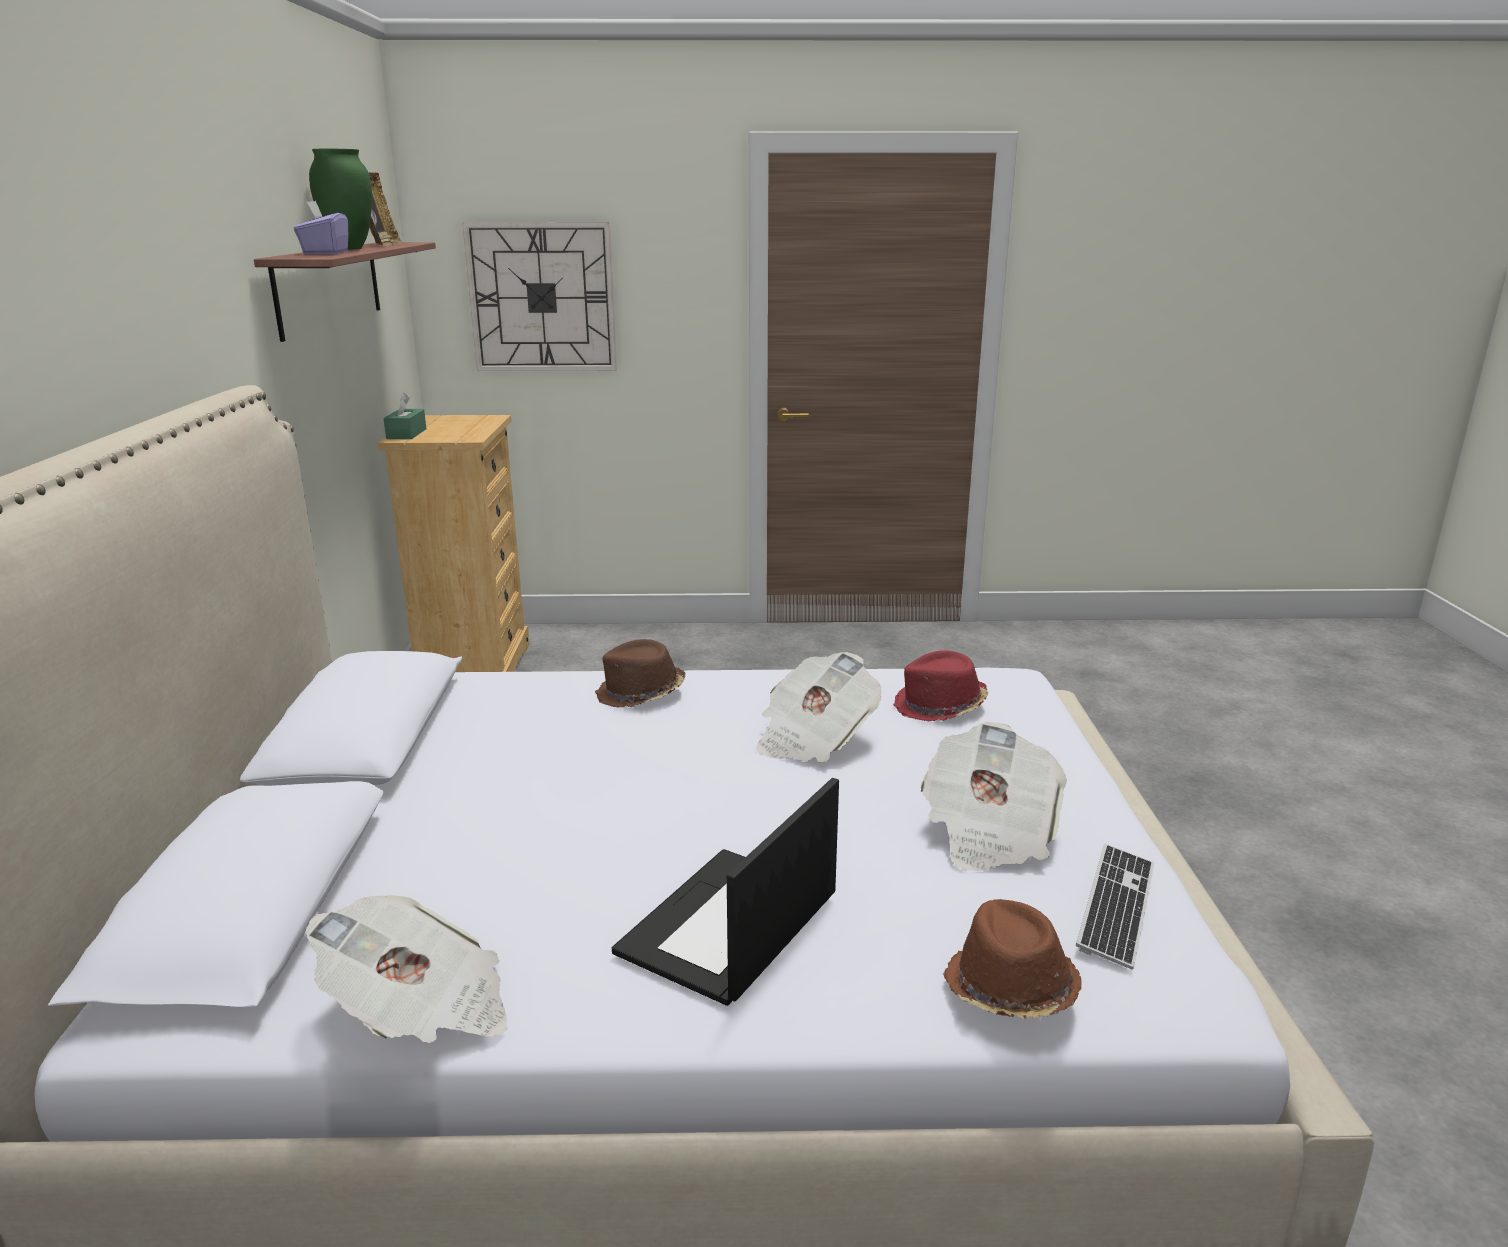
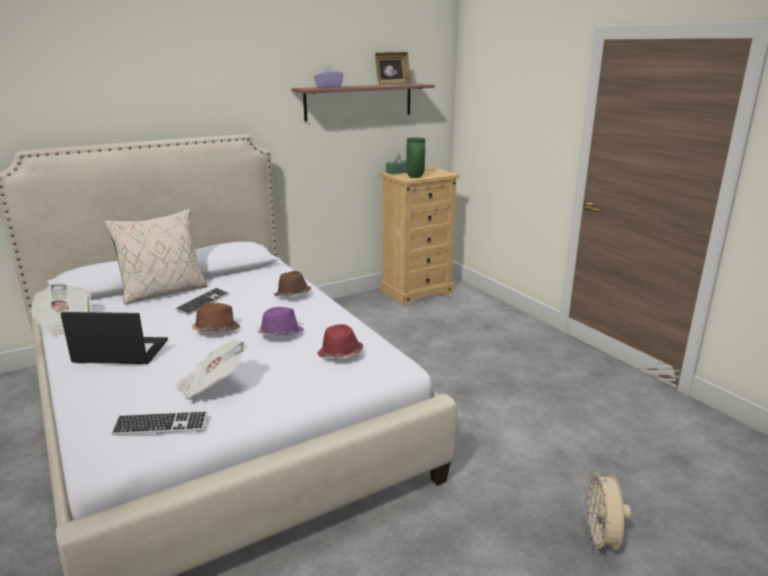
camera: 60 degrees right, 0 degrees up
(350, 249) = (361, 86): green vase -> green vase (415, 177)
(409, 828) = (164, 292): none -> beige pillow
(542, 297) = (496, 117): wall clock -> none
(552, 787) = (203, 302): none -> keyboard
(813, 738) = (280, 334): newspaper -> purple hat
(1009, 989) = (91, 409): brown hat -> brown hat (216, 330)
(1207, 769) = (599, 541): none -> beige fan

